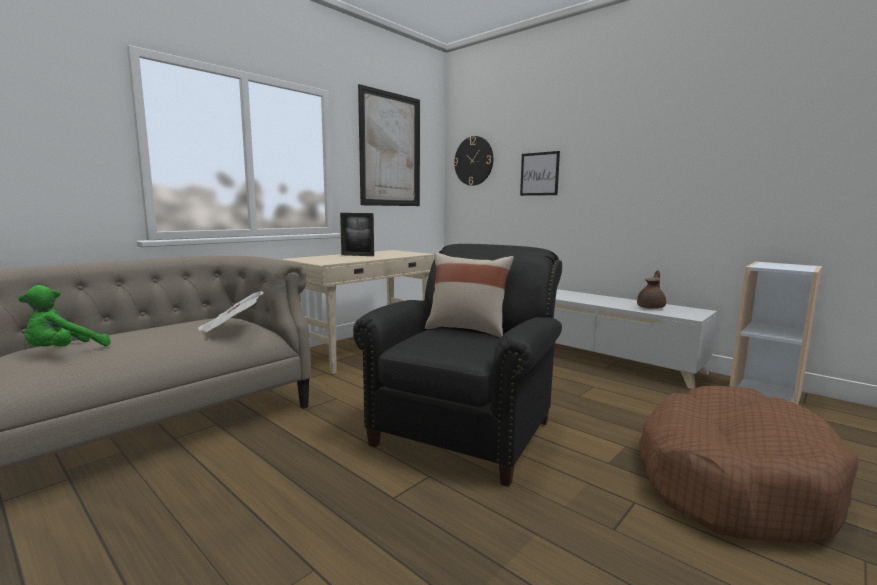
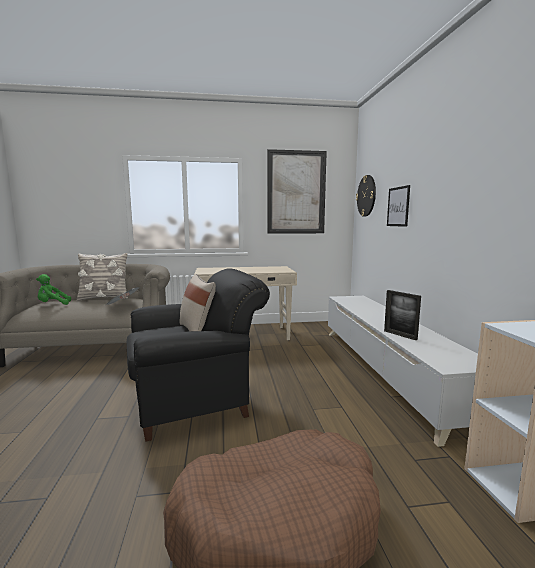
camera: 40 degrees right, 0 degrees up
(151, 326) = (104, 298): none -> beige pillow
(357, 255) = (242, 269): picture frame -> picture frame (400, 335)
(651, 307) = (434, 348): brown teapot -> none

